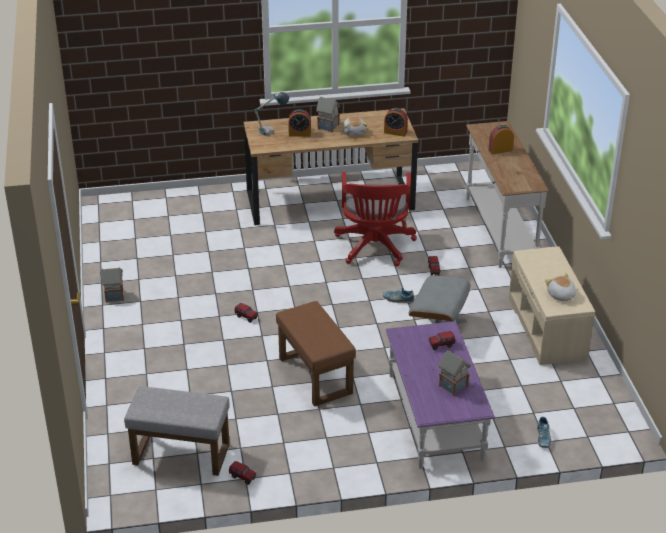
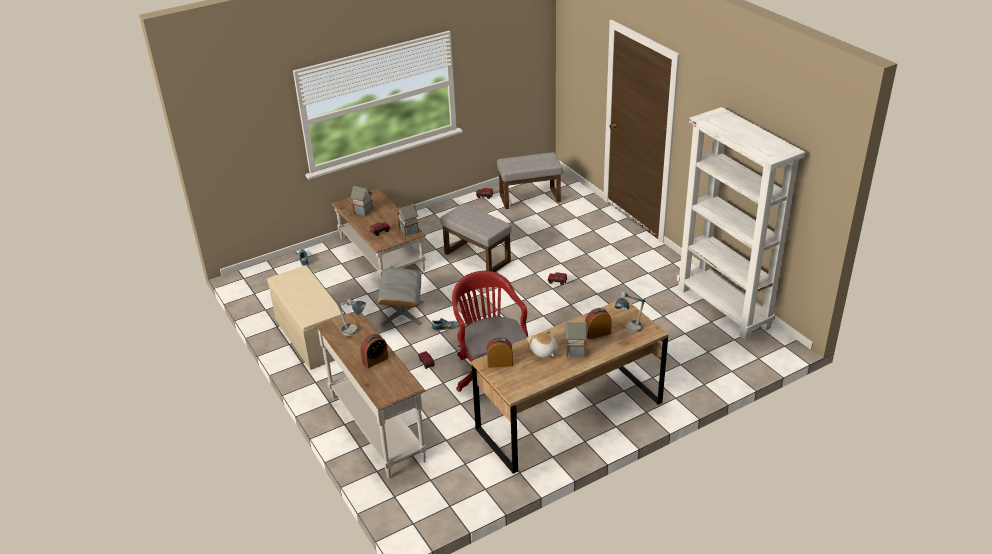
camera: 160 degrees right, 0 degrees up
(108, 246) = (724, 308): none -> white bookcase
(114, 296) = (671, 270): toy house -> toy house (409, 230)
(316, 376) = (476, 257): brown ottoman -> grey ottoman
(435, 416) = (381, 254): purple coffee table -> brown coffee table
(512, 174) = (354, 333): none -> table lamp
(561, 295) = (296, 282): plush toy -> none

